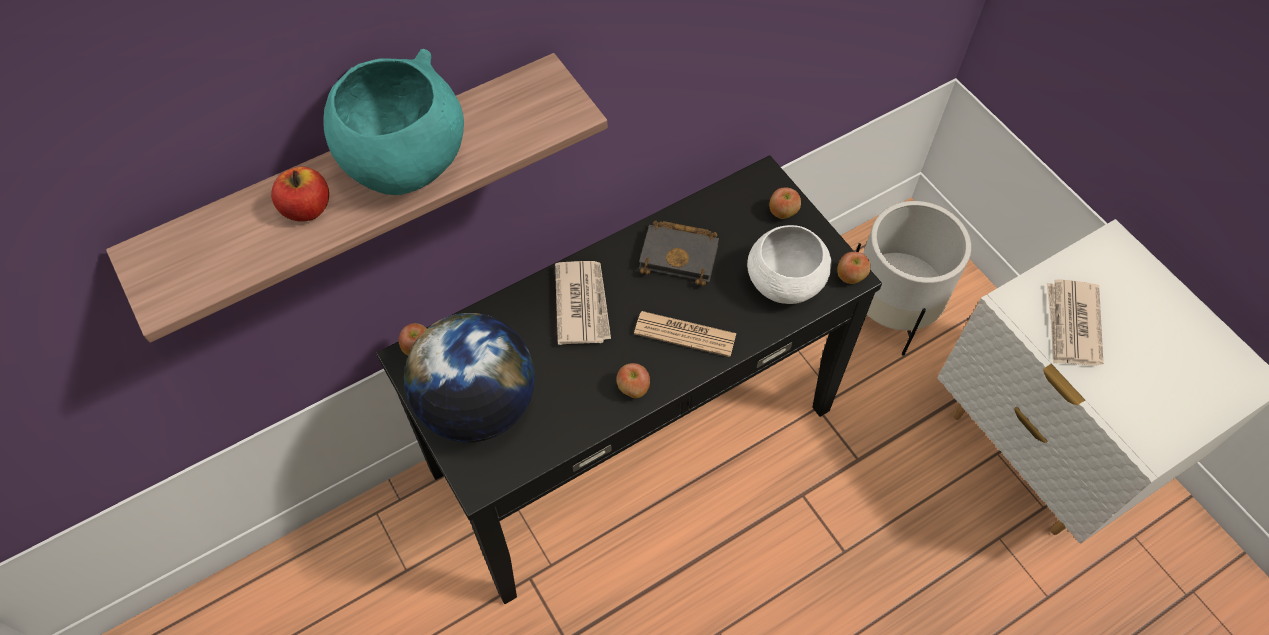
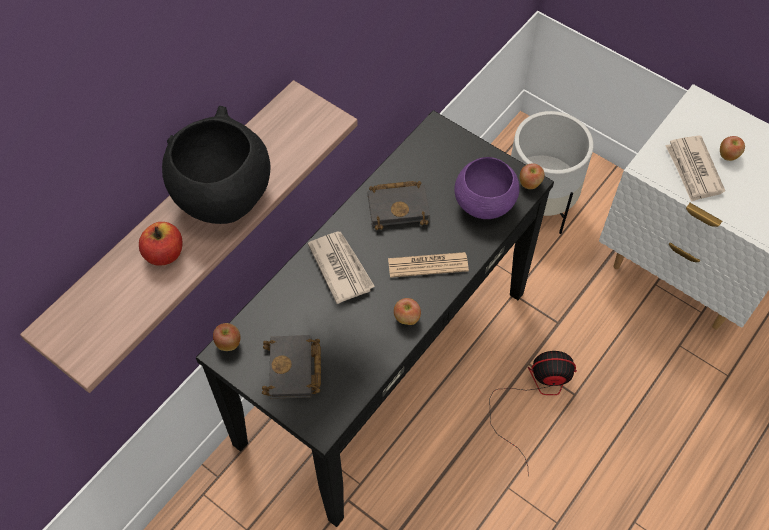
camera: 20 degrees left, 0 degrees up
(405, 164) = (223, 197): turquoise bowl -> black bowl
(477, 406) = (294, 371): globe -> black book
(783, 213) = (461, 151): apple -> apple (728, 156)
(784, 282) = (483, 202): white bowl -> purple bowl
(794, 536) = (534, 396): none -> fan

